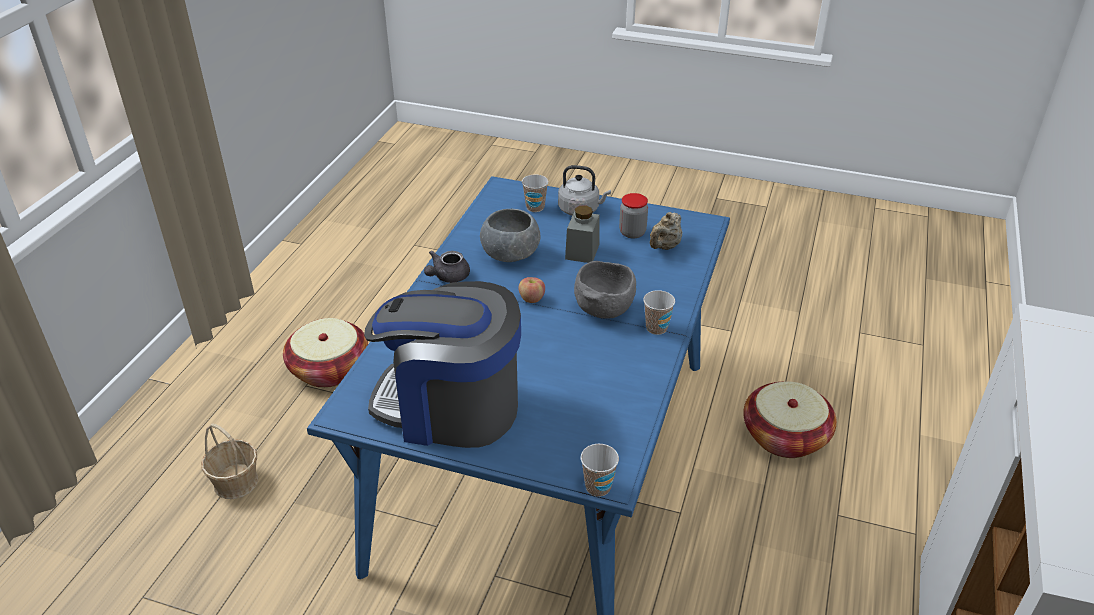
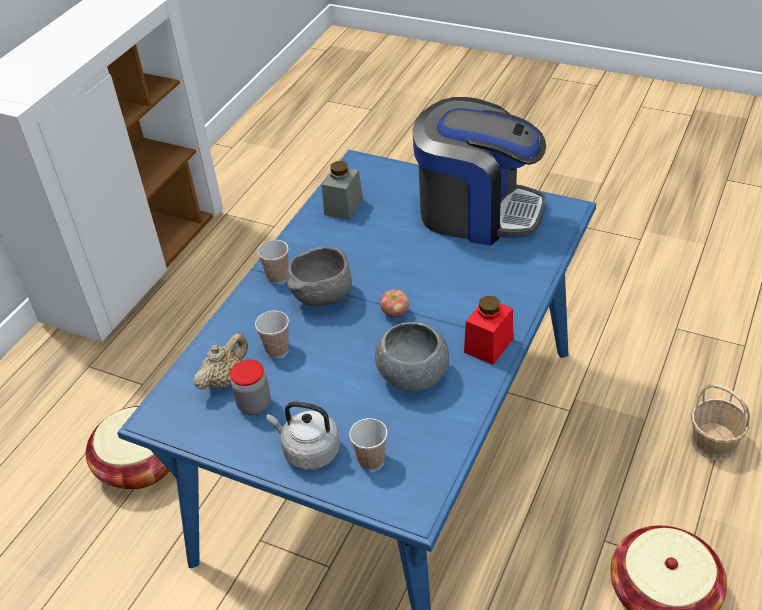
camera: 170 degrees left, 5 degrees up
(447, 277) = (488, 345): grey teapot -> red jar
(582, 251) = (325, 377): grey jar -> grey jar (343, 206)
(598, 487) = (368, 159): cup -> cup (277, 349)

